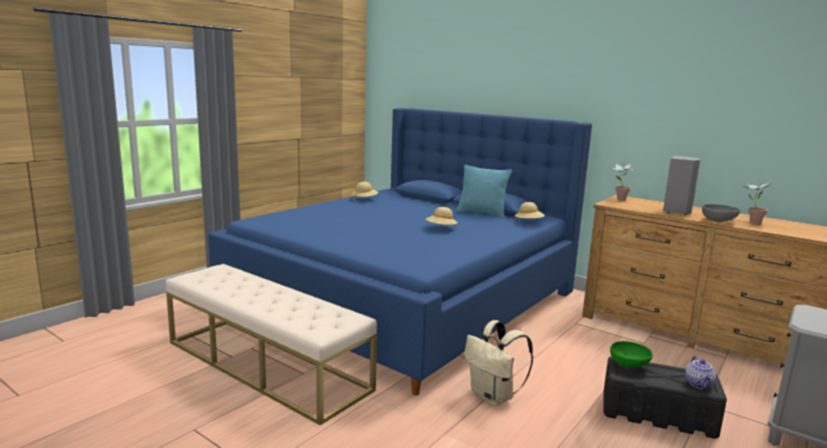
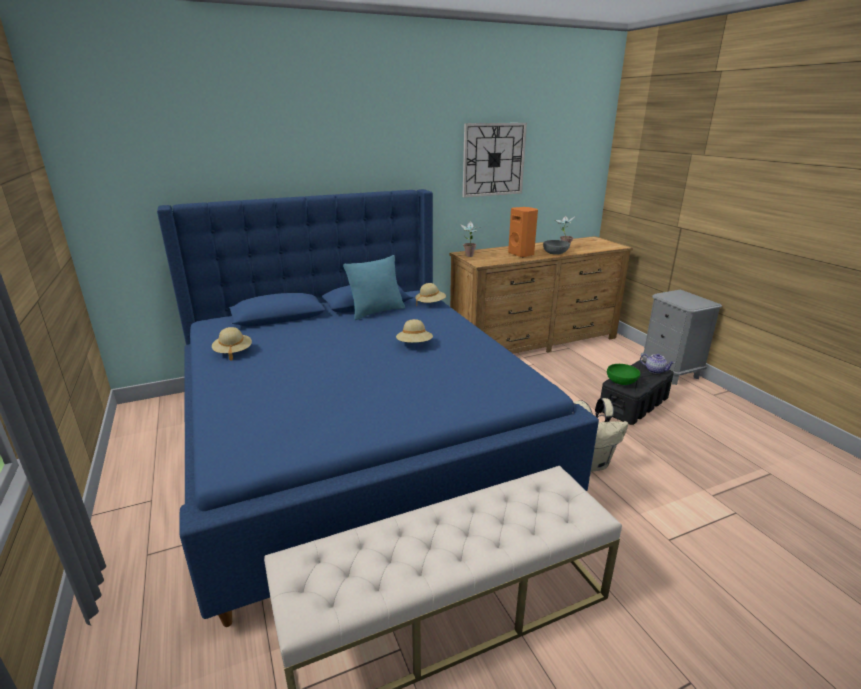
camera: 60 degrees left, 10 degrees up
(677, 212) = (522, 254): grey speaker -> orange speaker
(687, 103) = (493, 160): none -> wall clock

